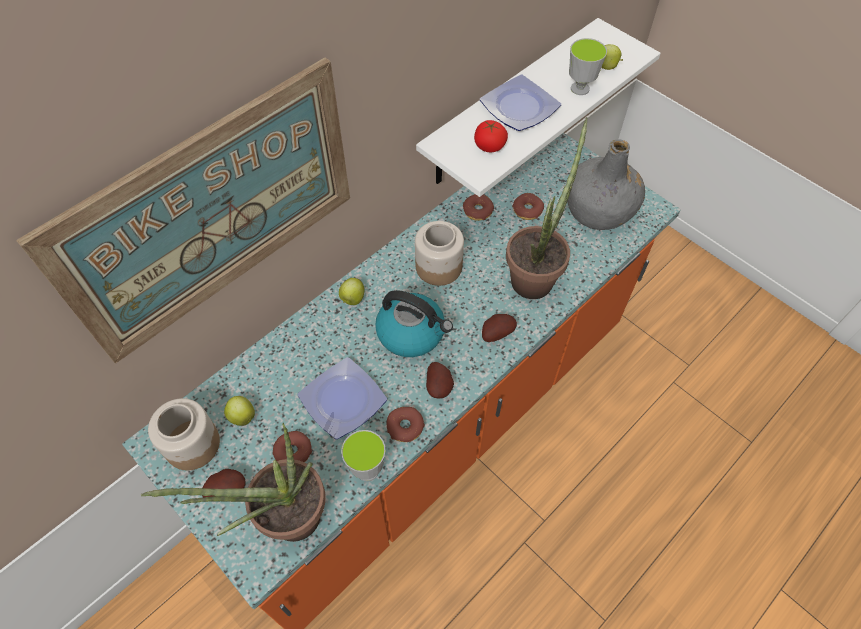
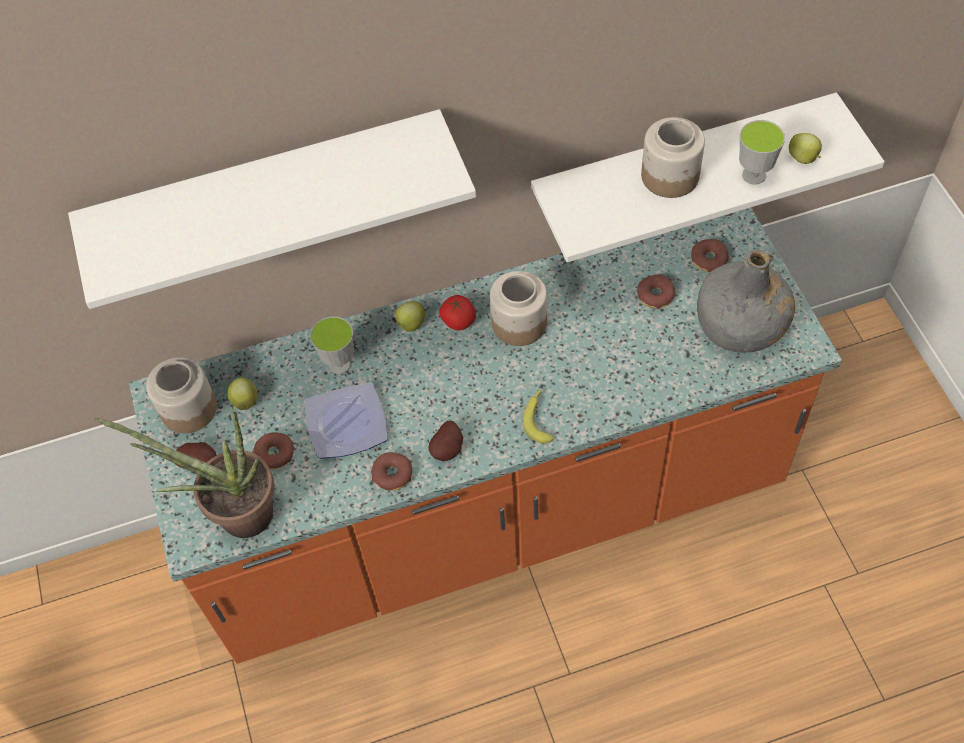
camera: 30 degrees right, 0 degrees up
(214, 212) = (267, 192): picture -> white shelf
(367, 470) = (334, 501): cup -> cup (339, 364)
(412, 333) = (451, 383): kettle -> none
(478, 211) = (598, 276): donut -> donut (709, 259)
(489, 146) = (607, 210): tomato -> tomato (458, 321)
(496, 333) = (539, 418): potato -> banana
(521, 108) = (670, 176): plate -> jar
(535, 275) = (620, 372): potted plant -> none

